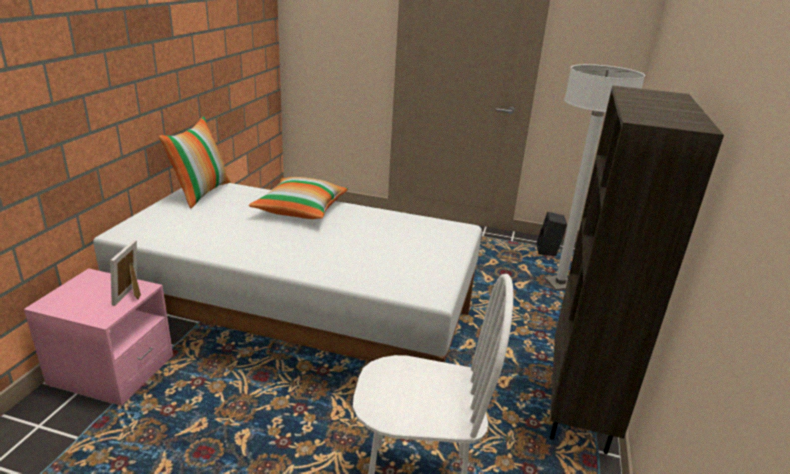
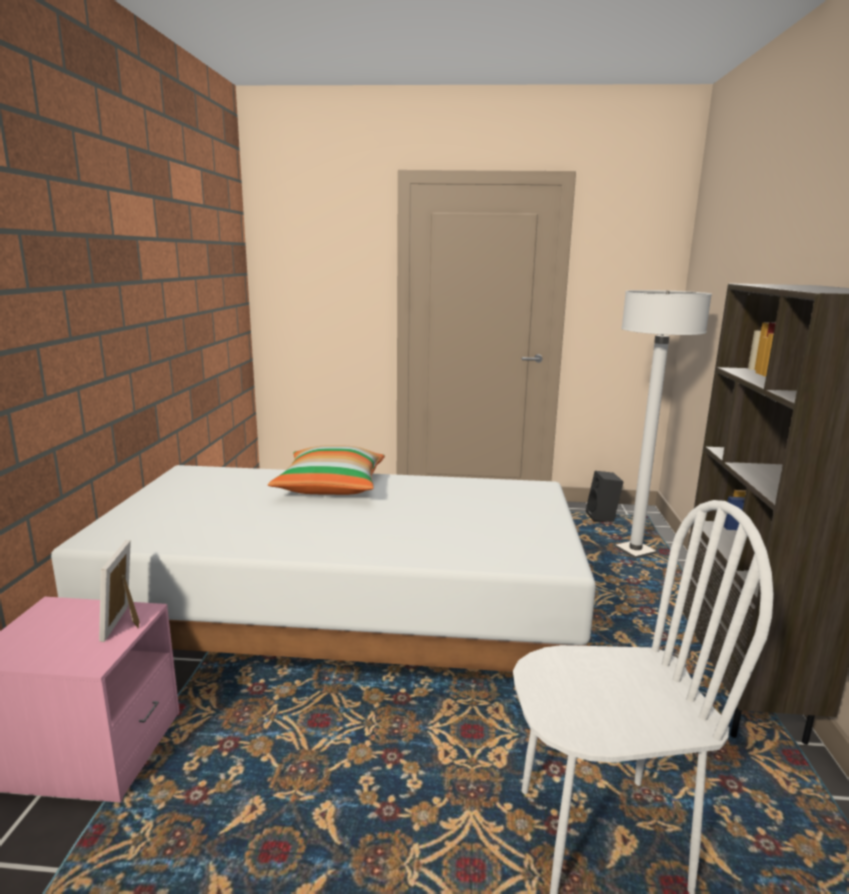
camera: 10 degrees left, 10 degrees down
(201, 193) = (187, 481): pillow -> none

